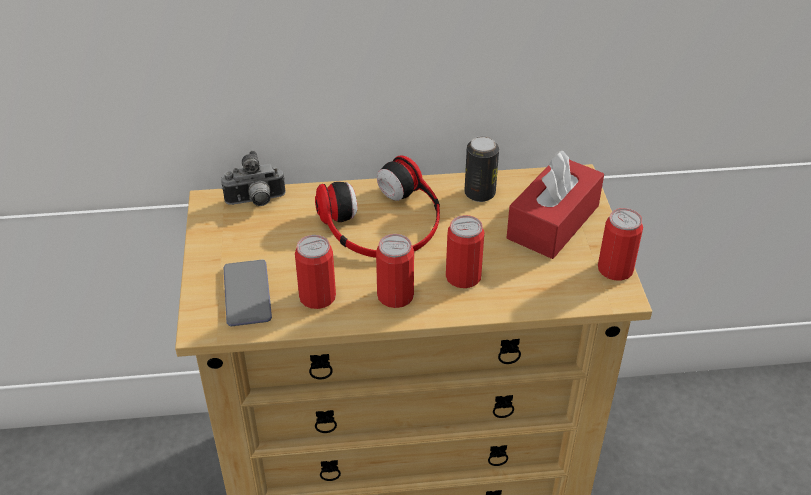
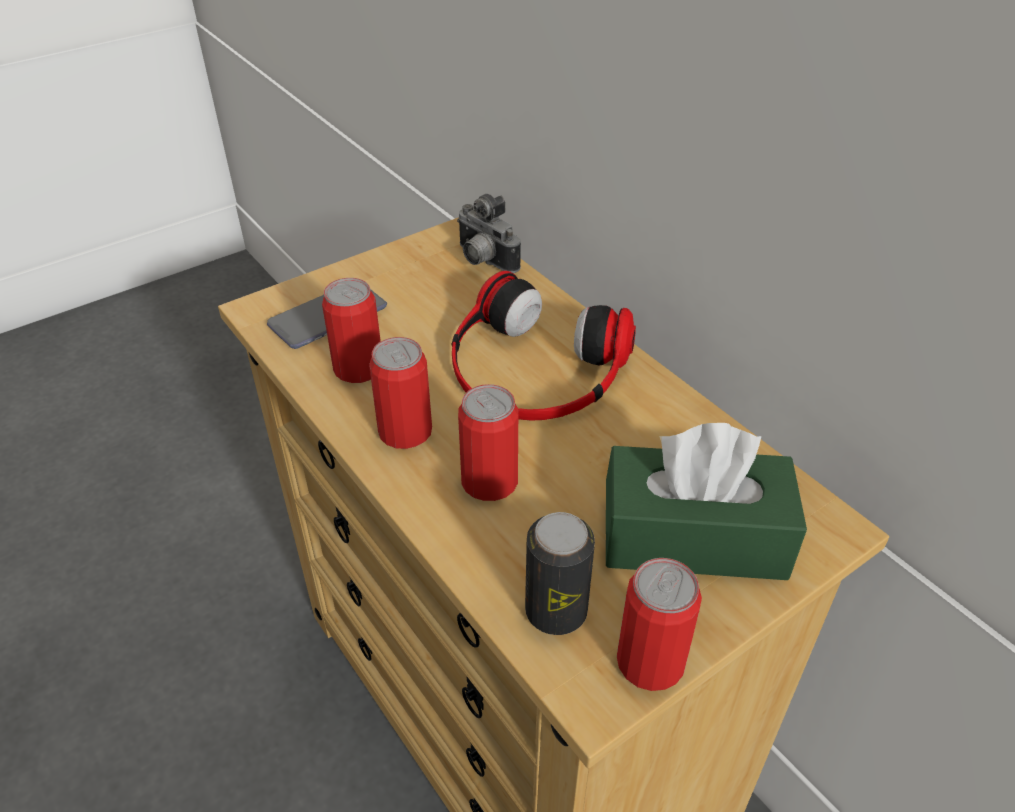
camera: 60 degrees right, 0 degrees up
(479, 193) = (678, 432): can -> can (556, 611)
(553, 222) = (693, 537): red tissue box -> green tissue box

